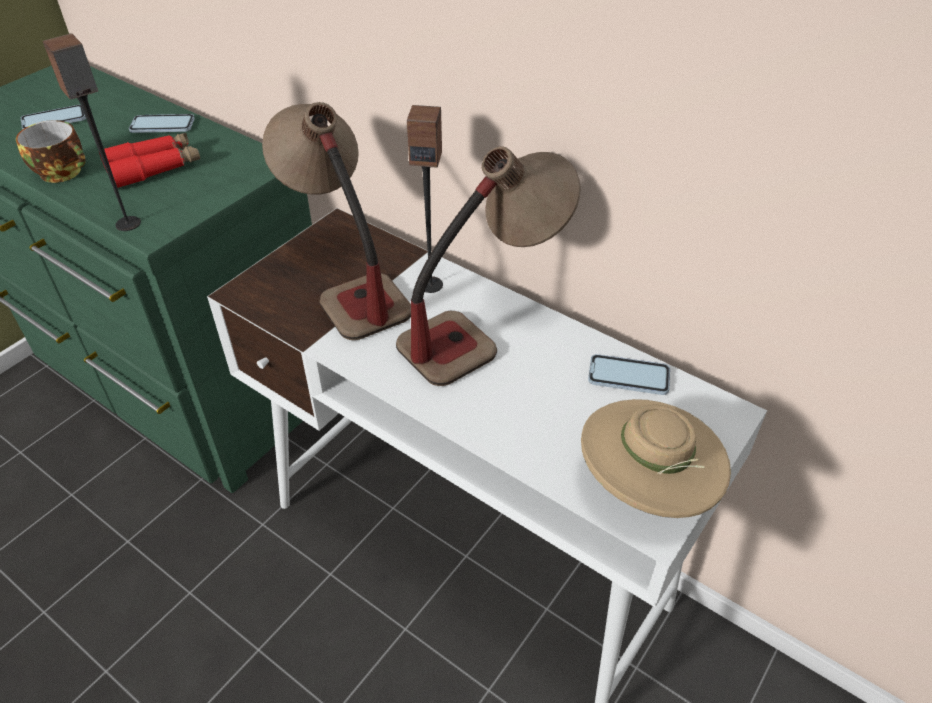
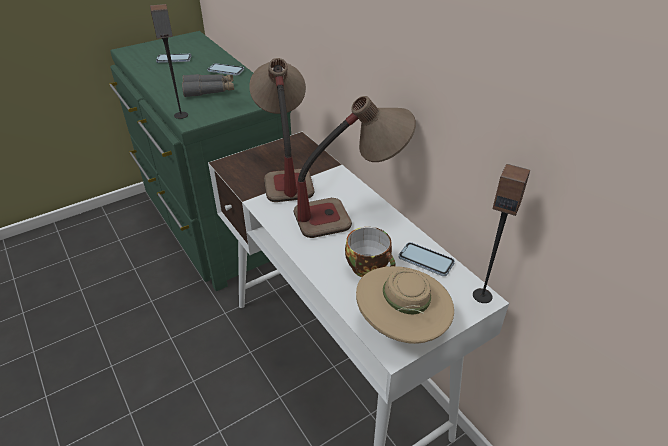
camera: 20 degrees right, 5 degrees down
(64, 172) = (164, 85): cup -> cup (370, 267)
(154, 168) = (209, 91): red binoculars -> grey binoculars
(431, 284) = (333, 182): speaker -> speaker (482, 295)

